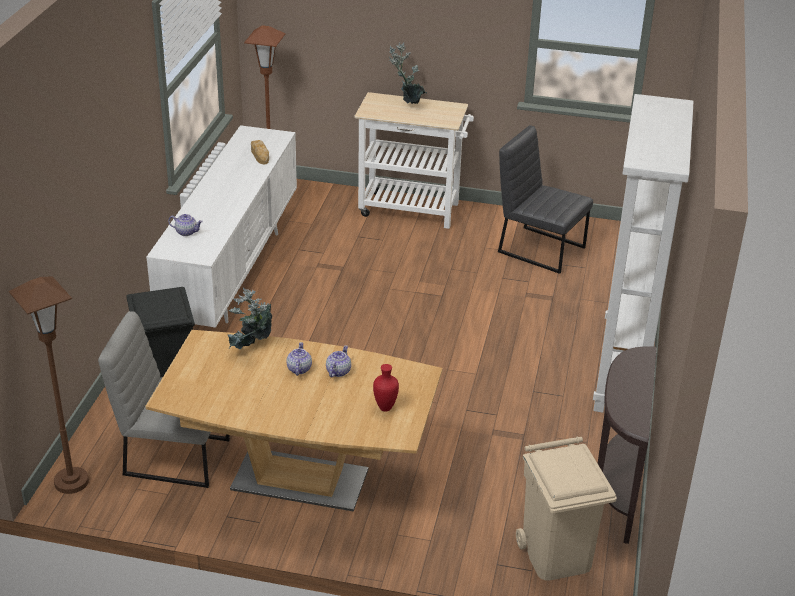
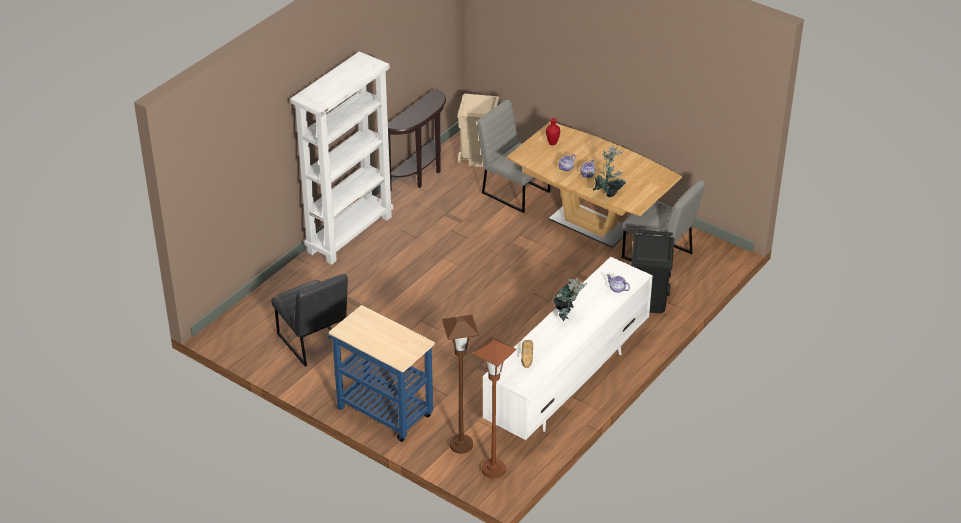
camera: 155 degrees left, 5 degrees up
(71, 482) = (723, 257): brown floor lamp -> brown floor lamp (461, 445)
(408, 103) = (379, 345): potted plant -> potted plant (567, 315)
(411, 210) = (383, 412): white cart -> blue cart
(451, 505) = (514, 191): none -> grey chair

